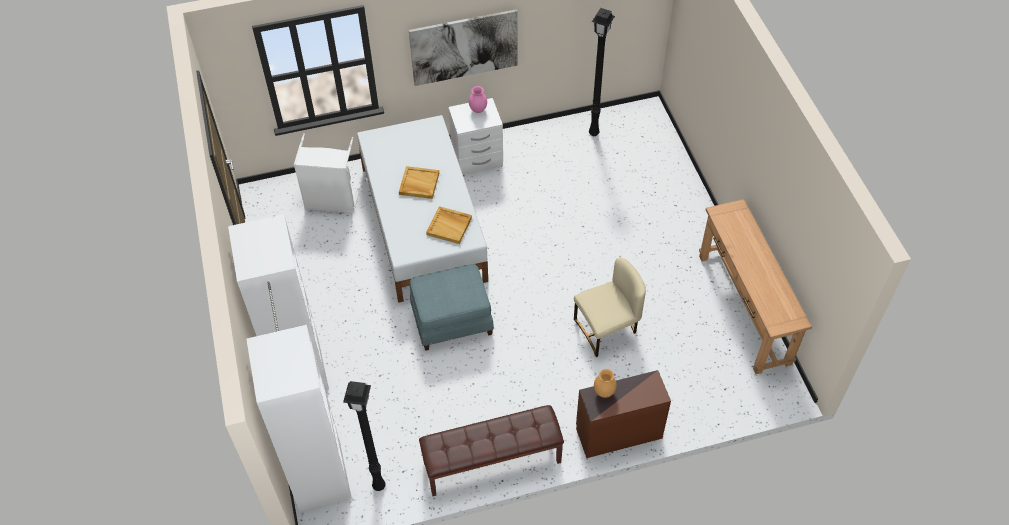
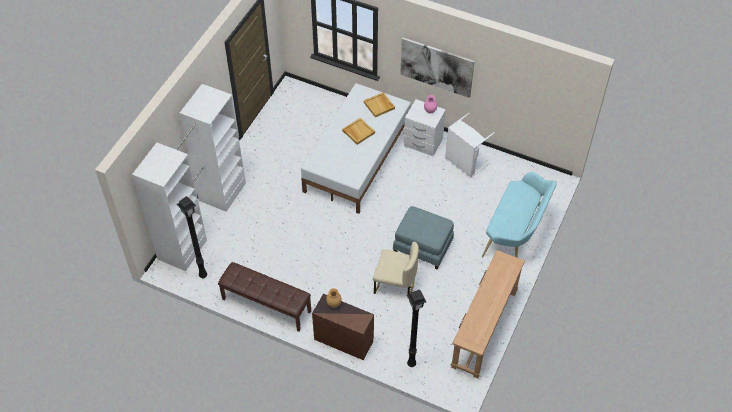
camera: 40 degrees right, 0 degrees up
(332, 201) = (323, 115): white laundry basket -> white laundry basket (464, 163)
(449, 226) = (350, 165): beige tray -> beige tray (379, 105)
(452, 320) = (320, 220): blue ottoman -> blue ottoman (423, 246)
(594, 133) = (507, 172): black floor lamp -> black floor lamp (412, 364)
(670, 190) = (516, 234): none -> turquoise bench

